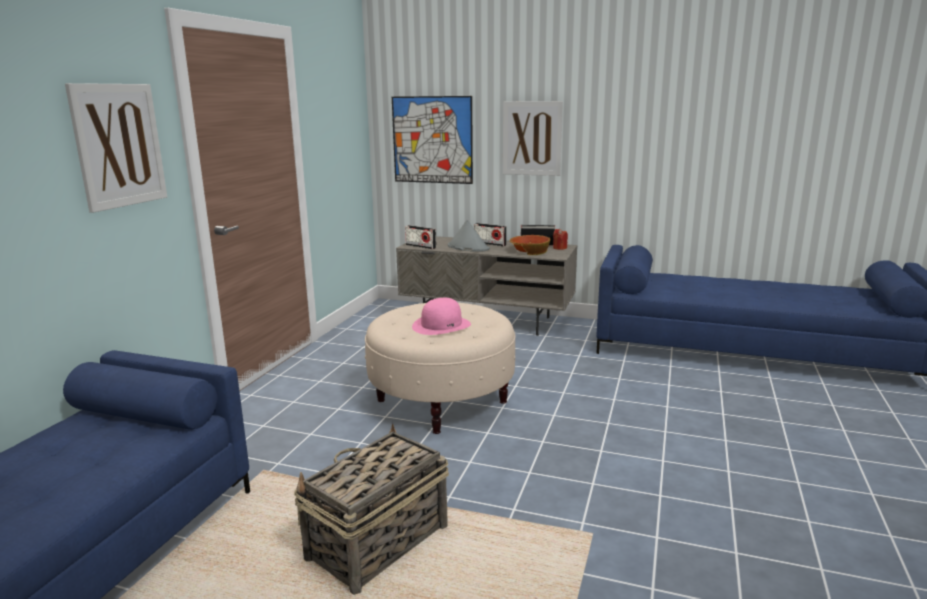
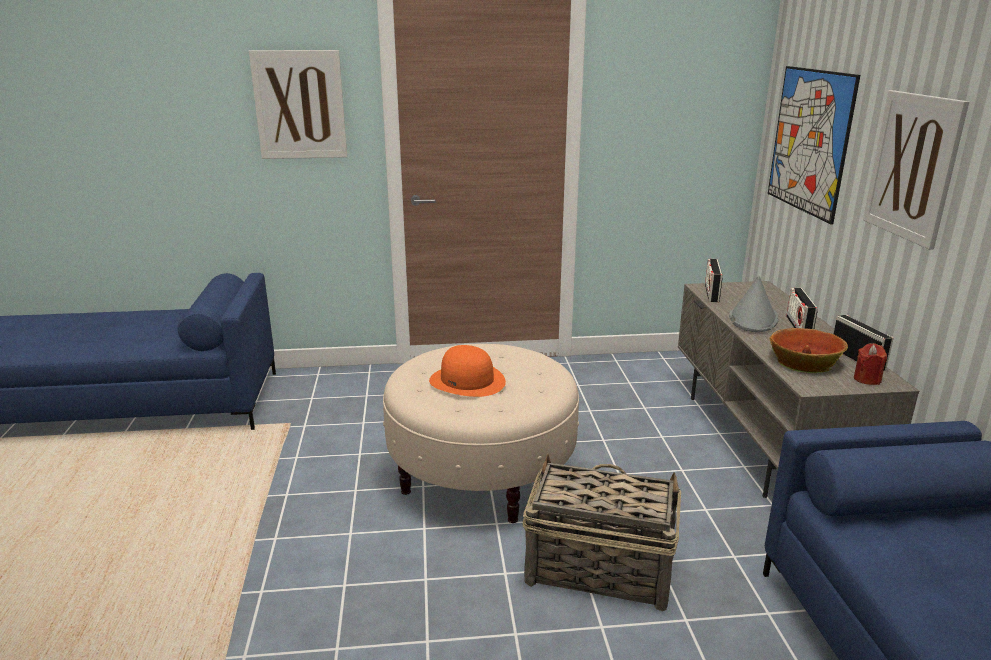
camera: 65 degrees right, 5 degrees up
(376, 543) = (188, 517): basket -> basket (597, 568)
(441, 325) = (467, 381): pink hat -> orange hat

